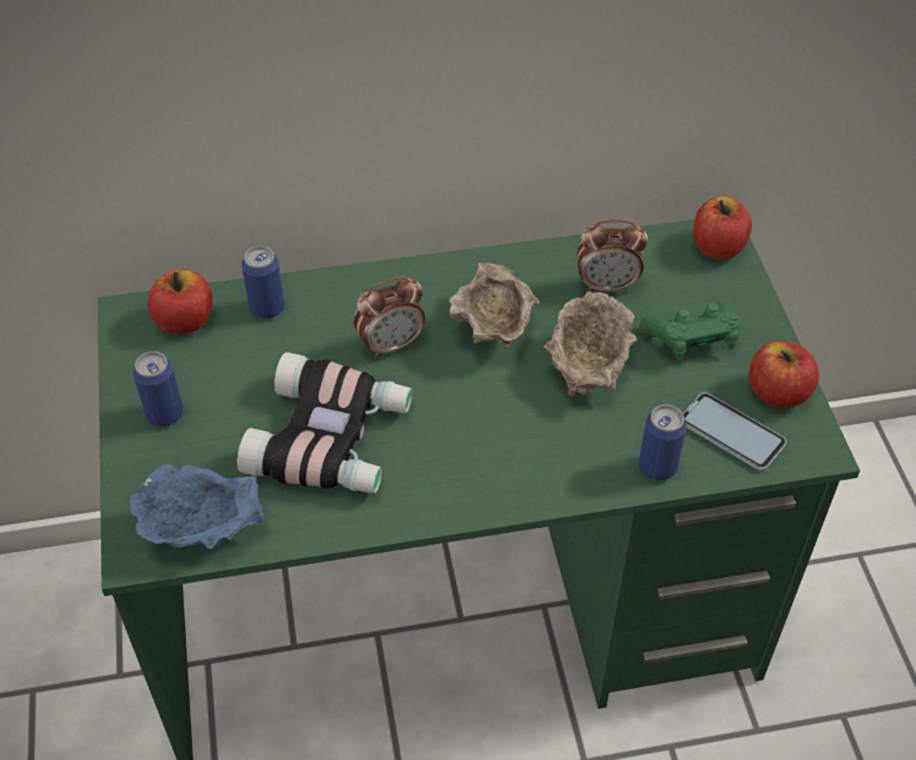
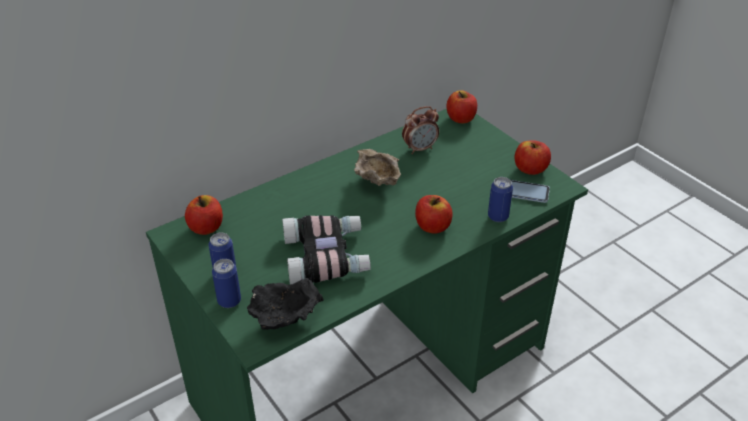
camera: 25 degrees left, 10 degrees down
(203, 532) = (286, 320): blue bowl -> black bowl
(267, 308) = (249, 208): can -> can (229, 301)
(391, 345) = (329, 205): alarm clock -> none
(533, 446) = (432, 226): none -> apple
(587, 369) = (435, 186): beige bowl -> none
(692, 340) = (476, 159): green game controller -> none

